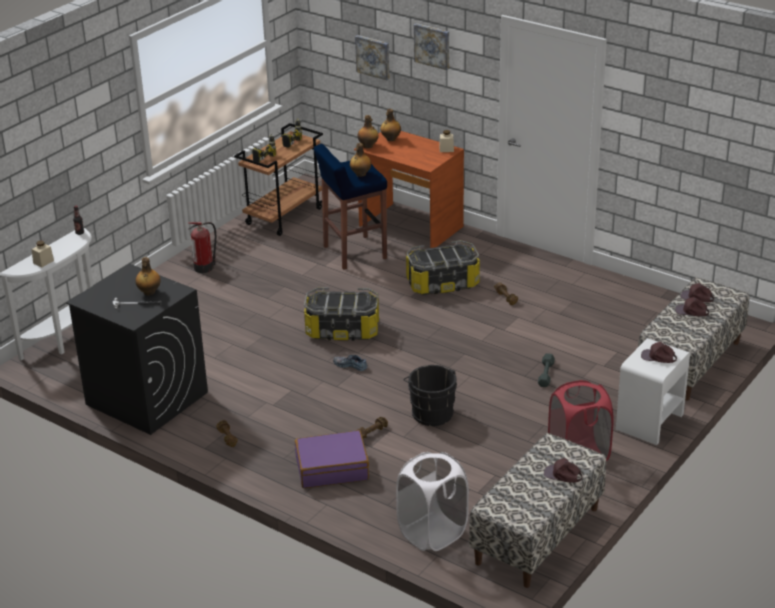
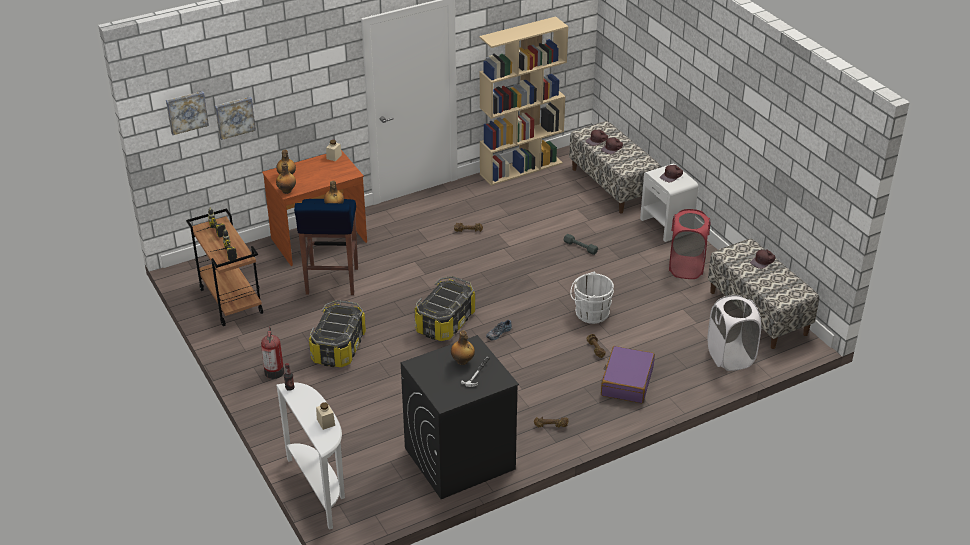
camera: 65 degrees left, 5 degrees up
(431, 412) = (589, 313): black bucket -> white bucket
(432, 45) = (297, 76): picture -> picture (186, 112)
(442, 283) = (421, 253): storage box -> storage box (338, 347)
(656, 295) = (521, 168): none -> beige bookcase

